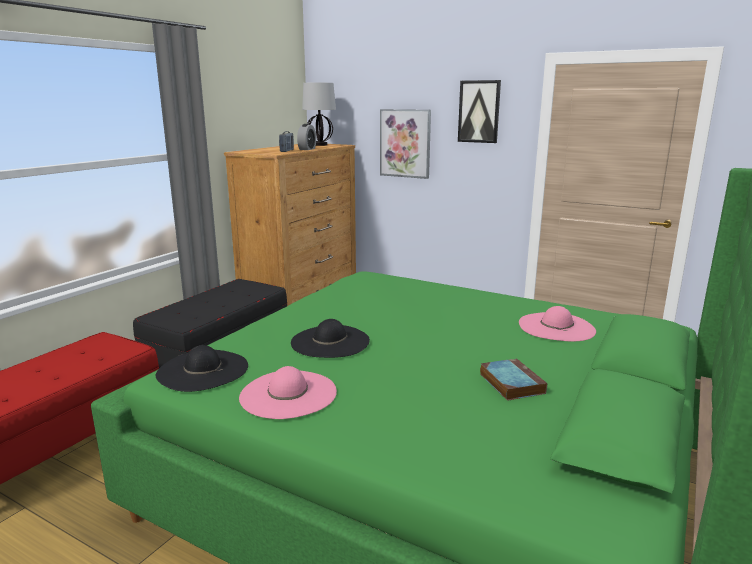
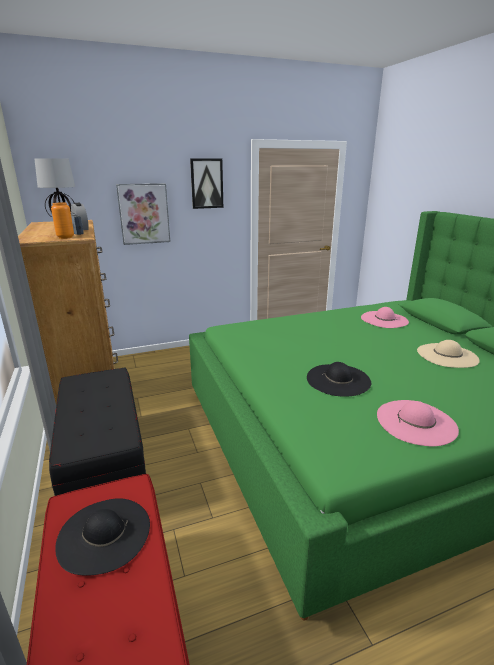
camera: 50 degrees left, 5 degrees up
(202, 370) = (341, 444): black hat -> black hat (104, 534)
(267, 152) = (65, 237): none -> orange vase
(510, 383) = (447, 355): book -> beige hat

